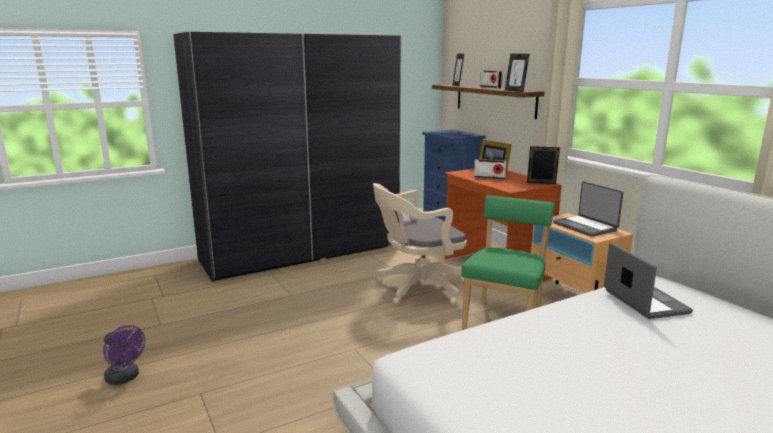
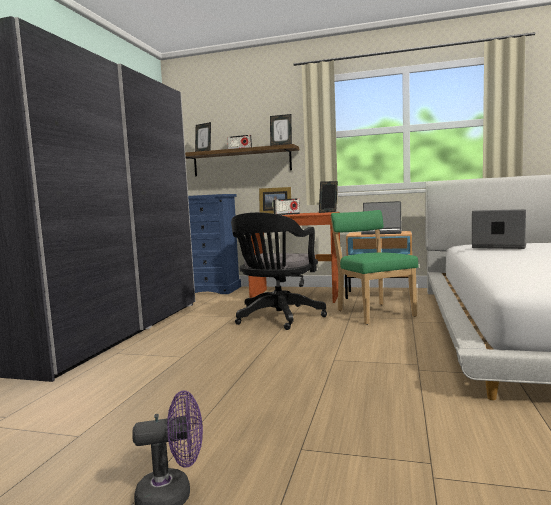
camera: 45 degrees left, 10 degrees down
(417, 288) = (277, 318): beige office chair -> black office chair

